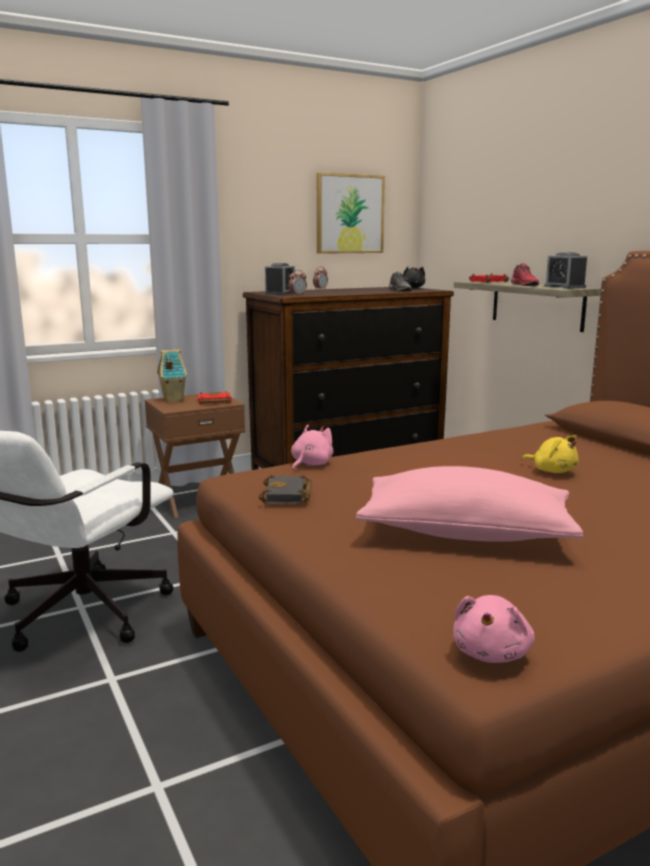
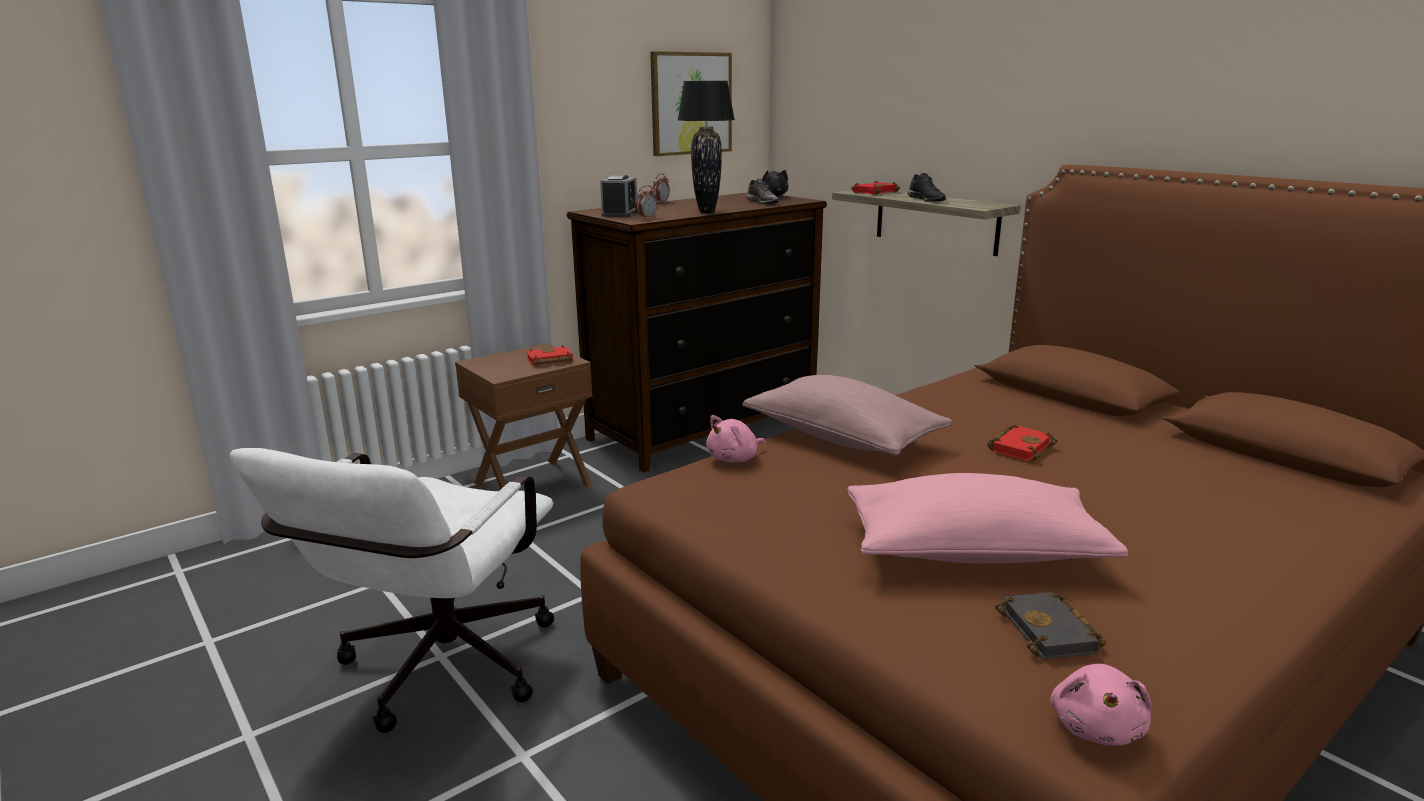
camera: 10 degrees left, 5 degrees up
(172, 399) = (493, 360): toy house -> none
(288, 495) = (739, 513): black book -> black book (1052, 633)
(310, 464) = (735, 459): pink plush toy -> pink plush toy turned 150 degrees counterclockwise
(348, 294) = (707, 212): none -> black table lamp
(406, 457) = (842, 438): none -> pink pillow
(525, 285) = (927, 200): red shoe -> black shoe
(552, 471) = (1019, 447): yellow plush toy -> red book
(564, 287) = (978, 204): alarm clock -> none

